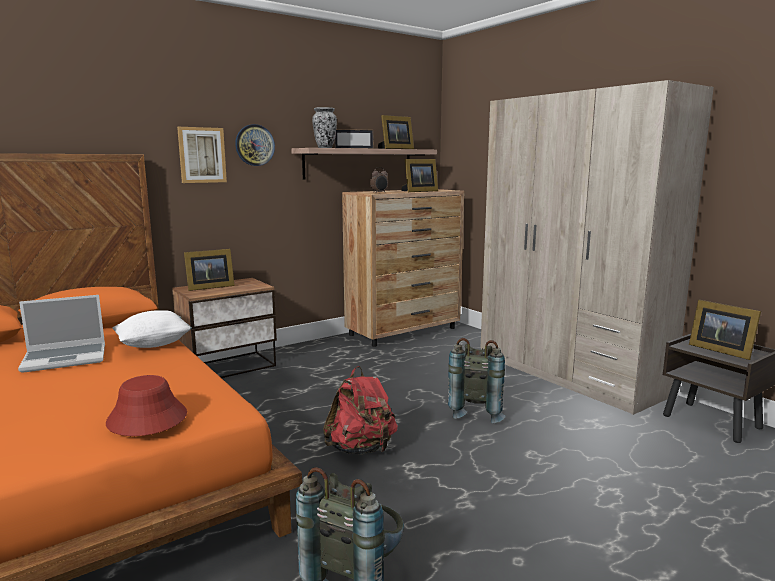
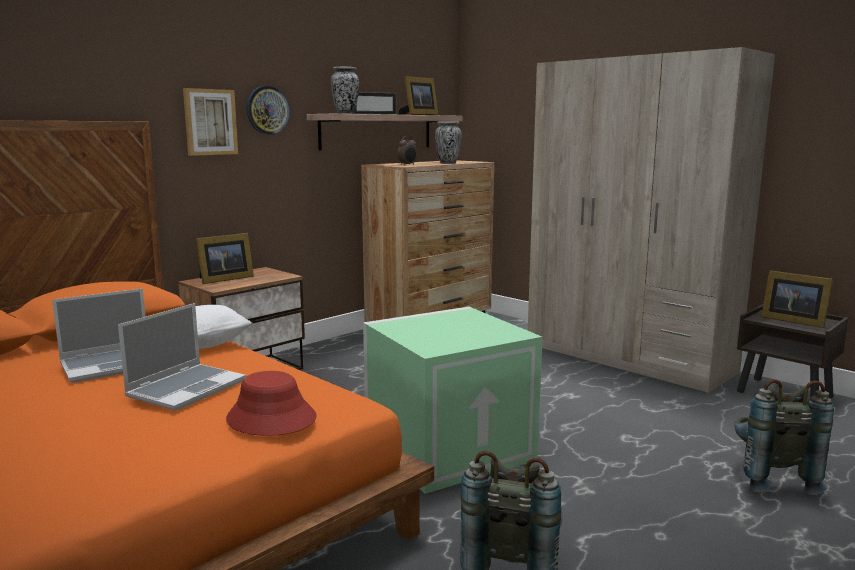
camera: 10 degrees left, 0 degrees up
(105, 384) = (187, 388): none -> laptop
(361, 449) = (449, 447): red backpack -> green storage box
(419, 191) = (447, 163): picture frame -> vase
(476, 411) = (551, 400): grey backpack -> grey backpack (770, 477)

